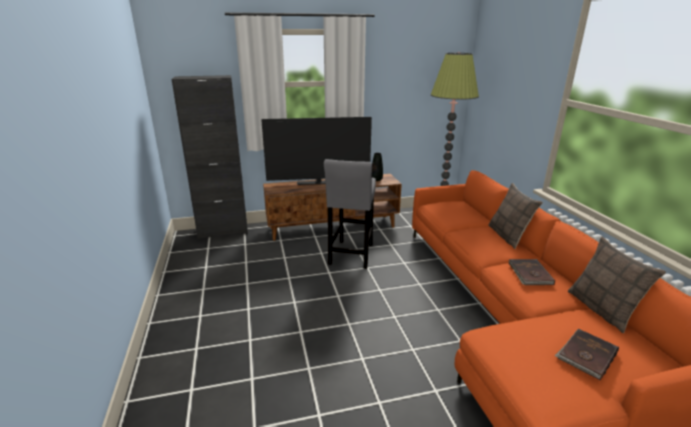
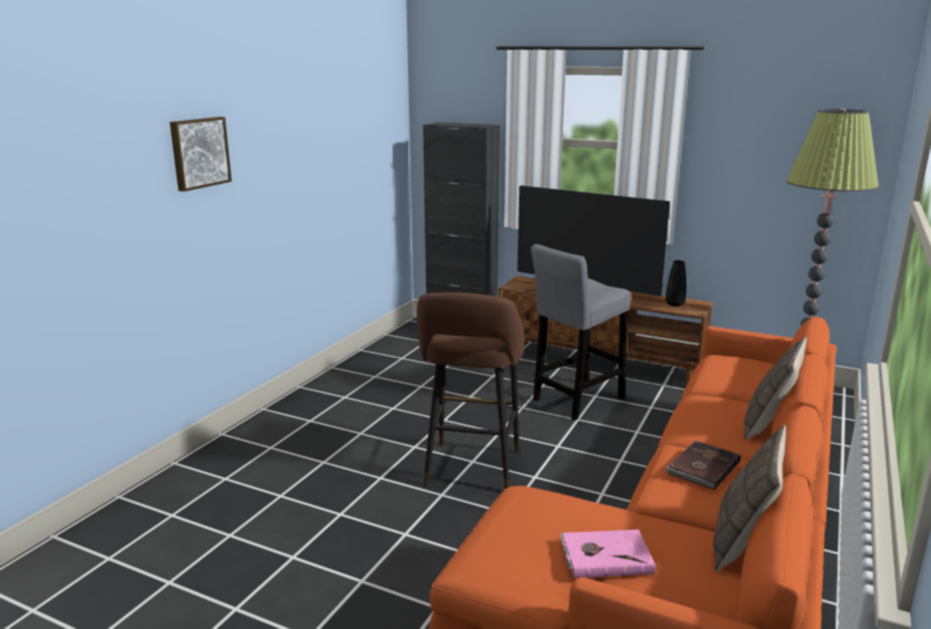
camera: 40 degrees right, 5 degrees down
(50, 127) = (199, 153): none -> picture
(357, 331) = (471, 471): none -> brown stool
(586, 355) = (605, 556): brown book -> pink book

